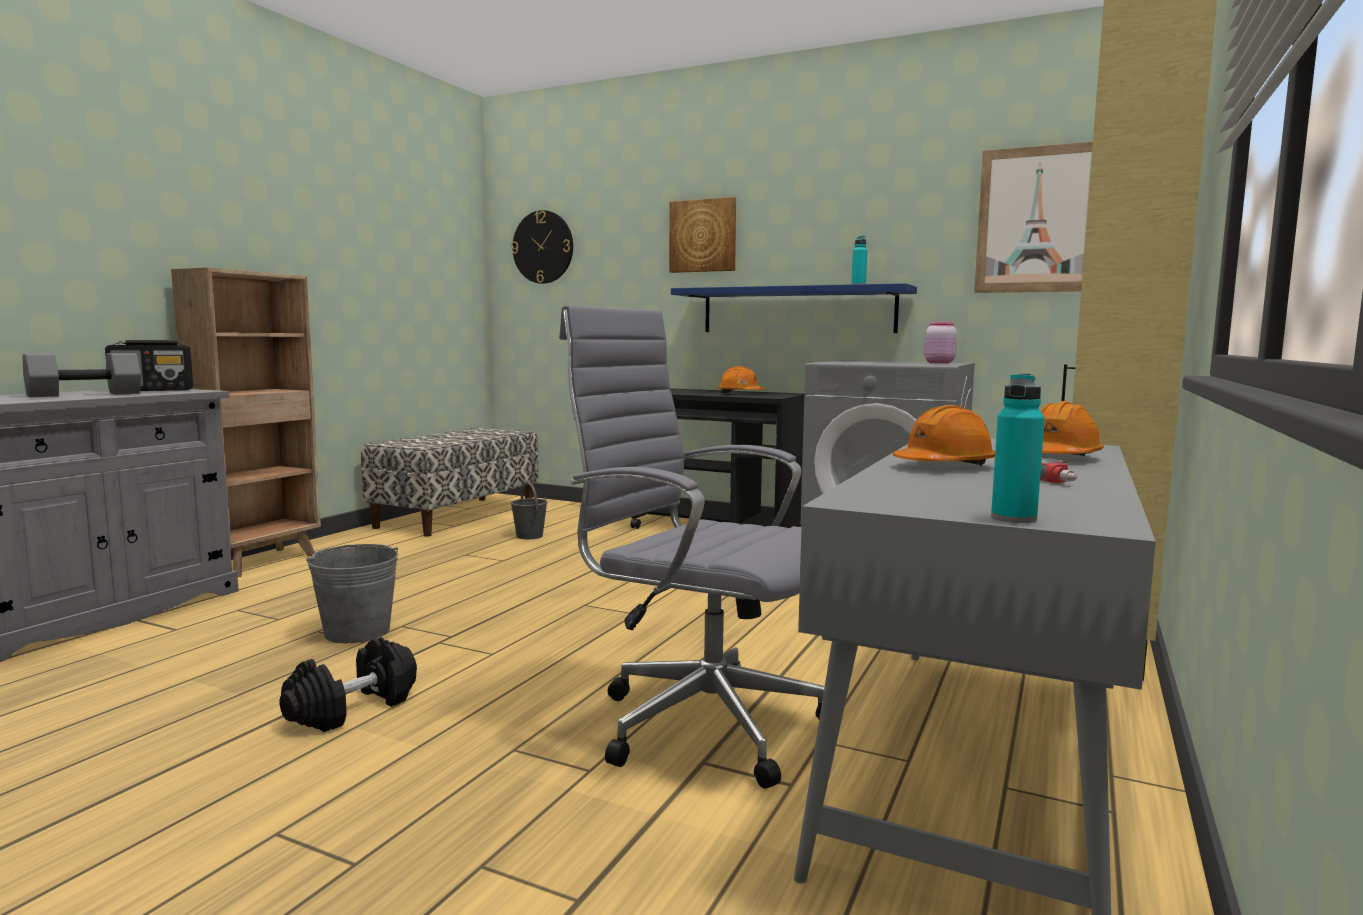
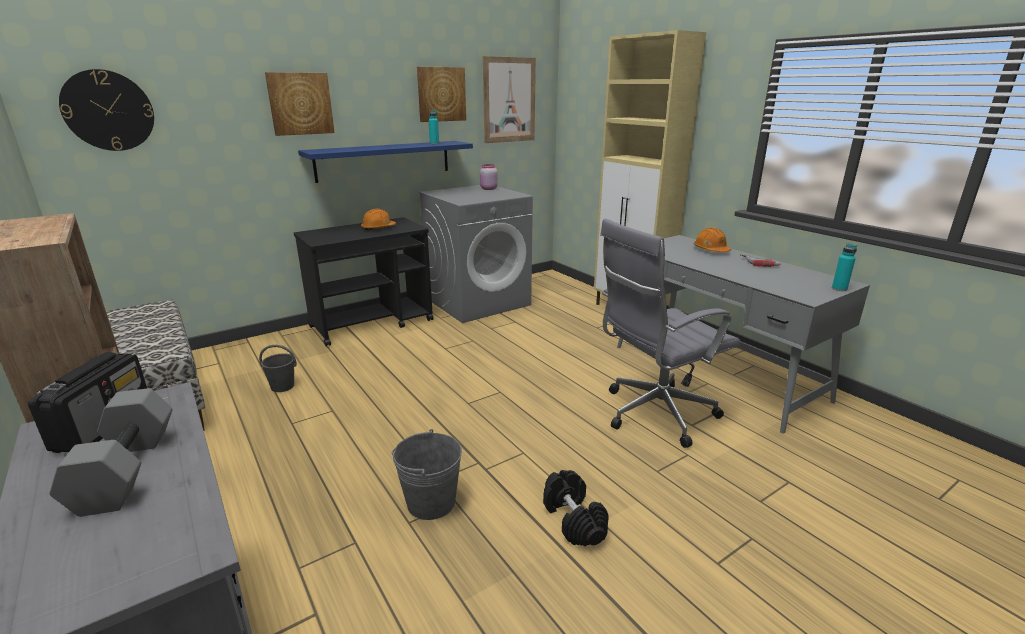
camera: 60 degrees left, 15 degrees up
(898, 216) = (441, 94): none -> picture
(944, 466) = (727, 268): orange hard hat -> none

